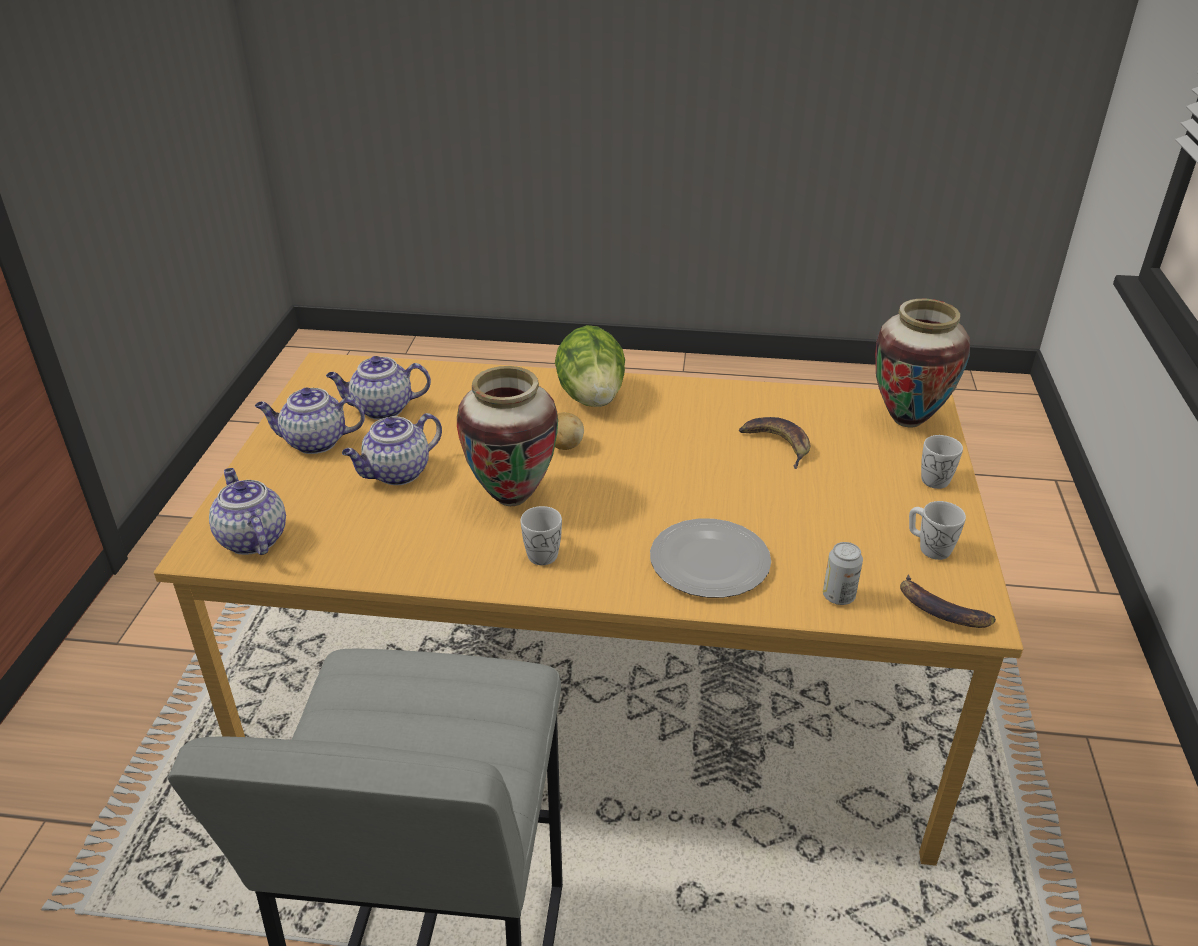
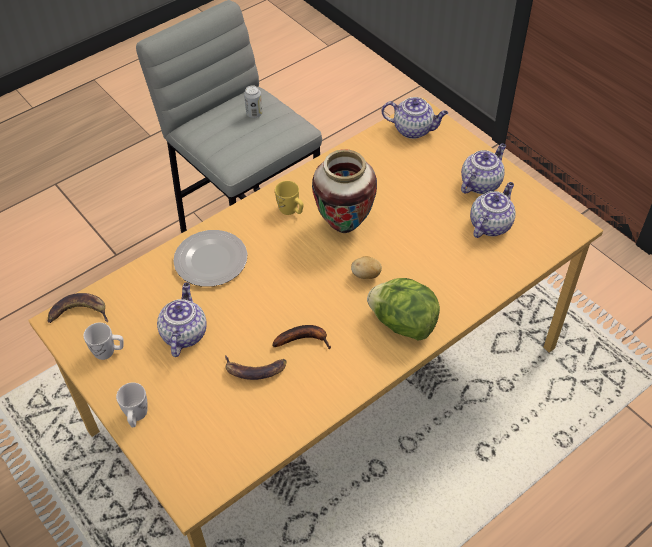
camera: 135 degrees right, 15 degrees up
(397, 473) = (414, 197): teapot -> teapot (184, 333)
(542, 551) = (291, 210): white mug -> yellow mug
(698, 438) = (304, 339): none -> banana
(838, 596) = (134, 285): can -> can (254, 113)
(907, 420) = (193, 465): vase -> none

